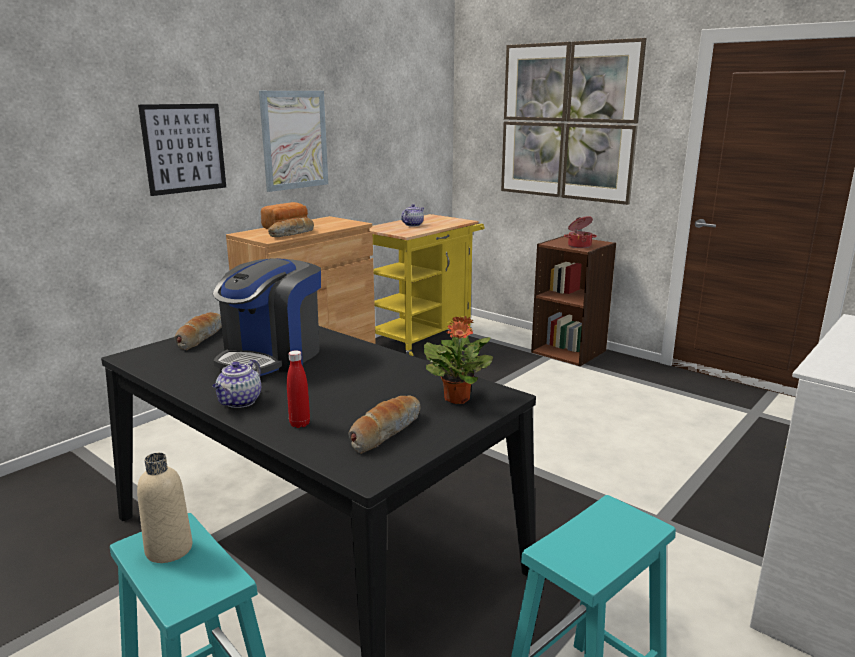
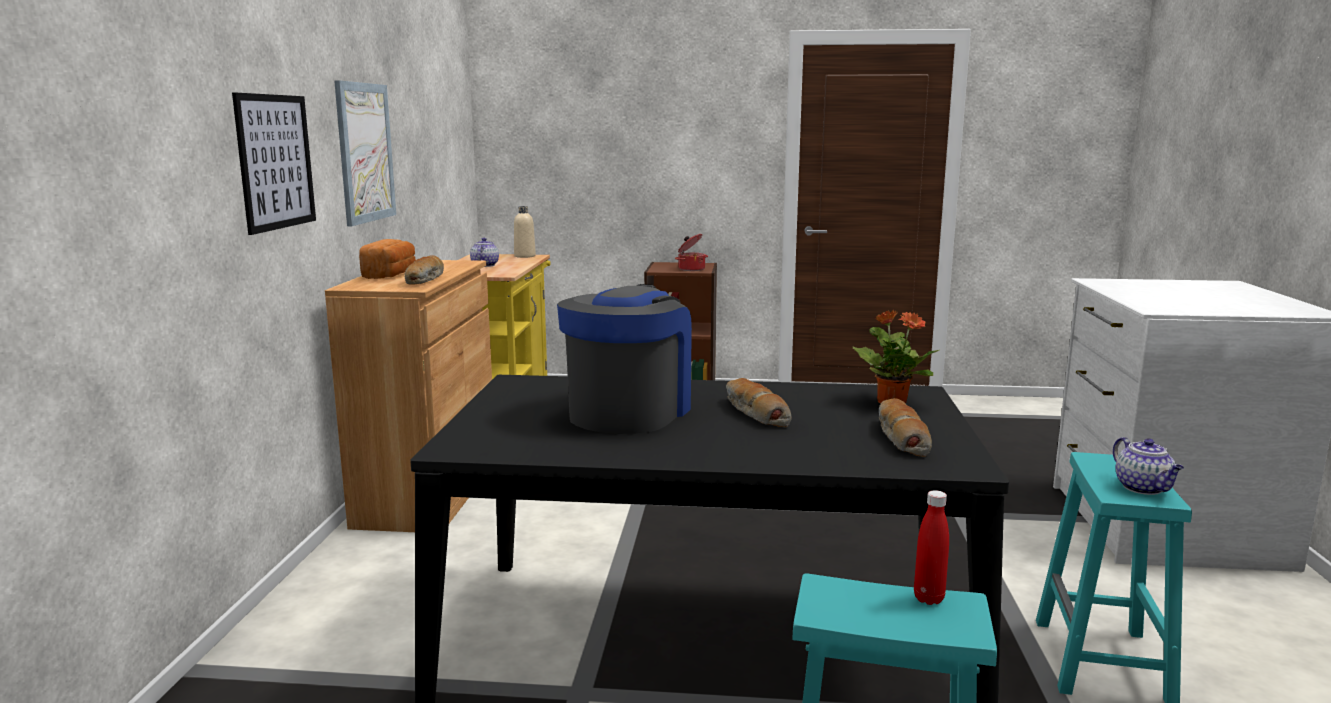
camera: 35 degrees left, 5 degrees down
(169, 549) = (858, 604): beige bottle -> beige bottle (525, 256)
(200, 337) = (489, 414): bread -> bread (754, 413)
(239, 402) = (709, 453): teapot -> teapot (1144, 488)
(272, 356) = (629, 411): coffee machine -> coffee machine turned 150 degrees counterclockwise
(299, 424) = (815, 453): red bottle -> red bottle (928, 598)
(567, 122) = (641, 129): picture -> none

